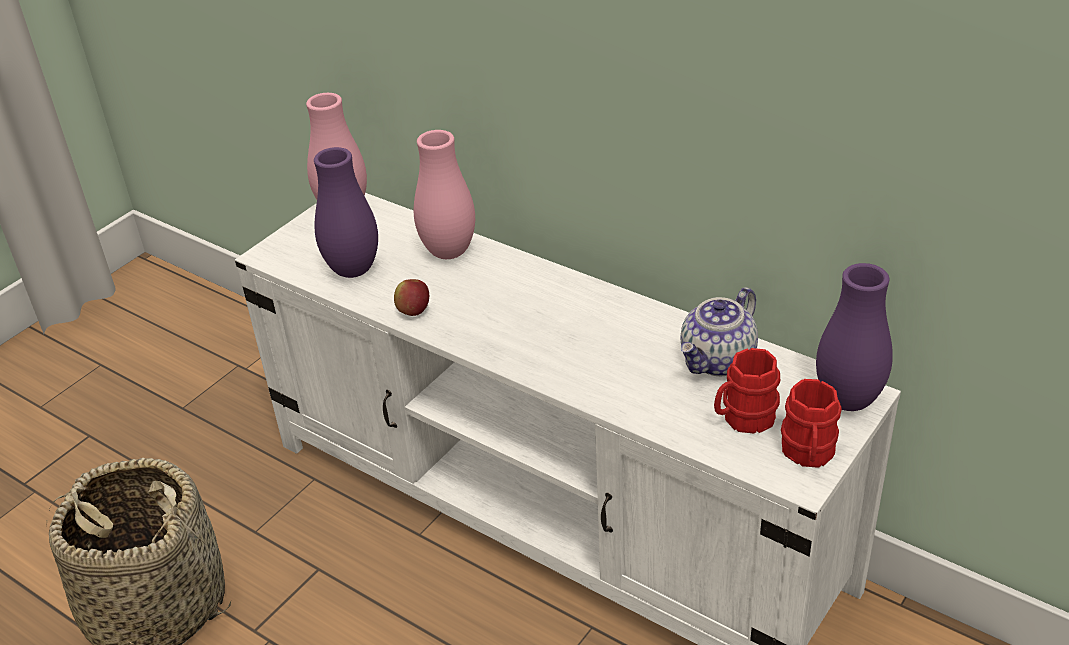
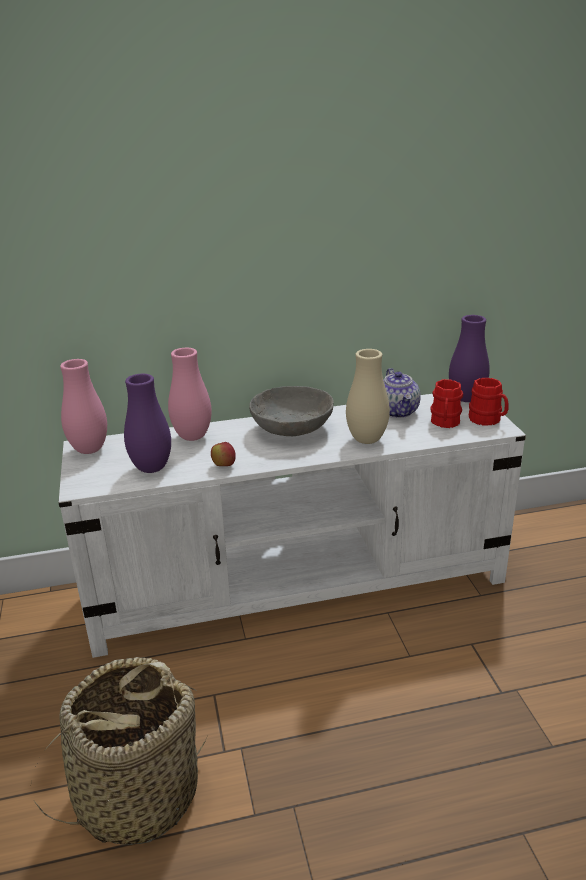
camera: 50 degrees left, 10 degrees down
(556, 306) = (291, 429): none -> grey bowl
(605, 378) = (367, 440): none -> beige vase

